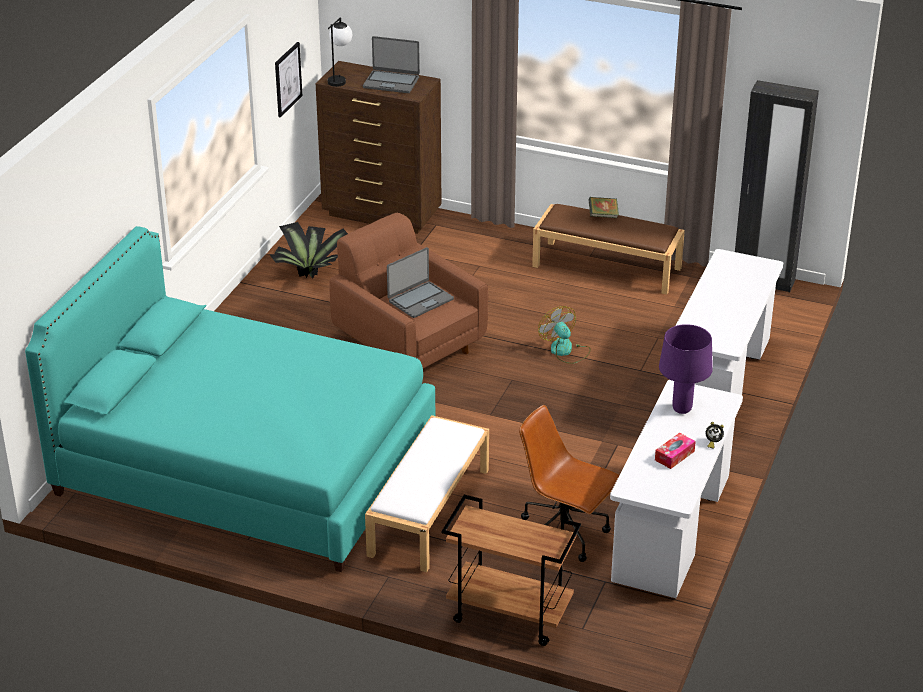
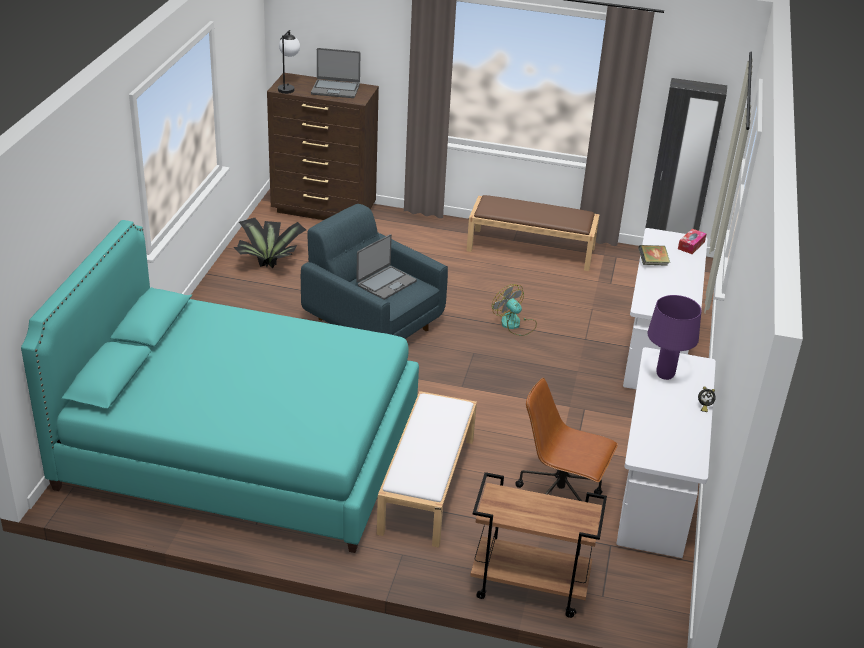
camera: 10 degrees left, 0 degrees up
(287, 79) = (242, 87): picture -> none
(408, 344) = (372, 324): brown armchair -> blue armchair
(603, 215) = (528, 204): book -> book (652, 263)
(674, 455) = (673, 421): tissue box -> tissue box (691, 245)

